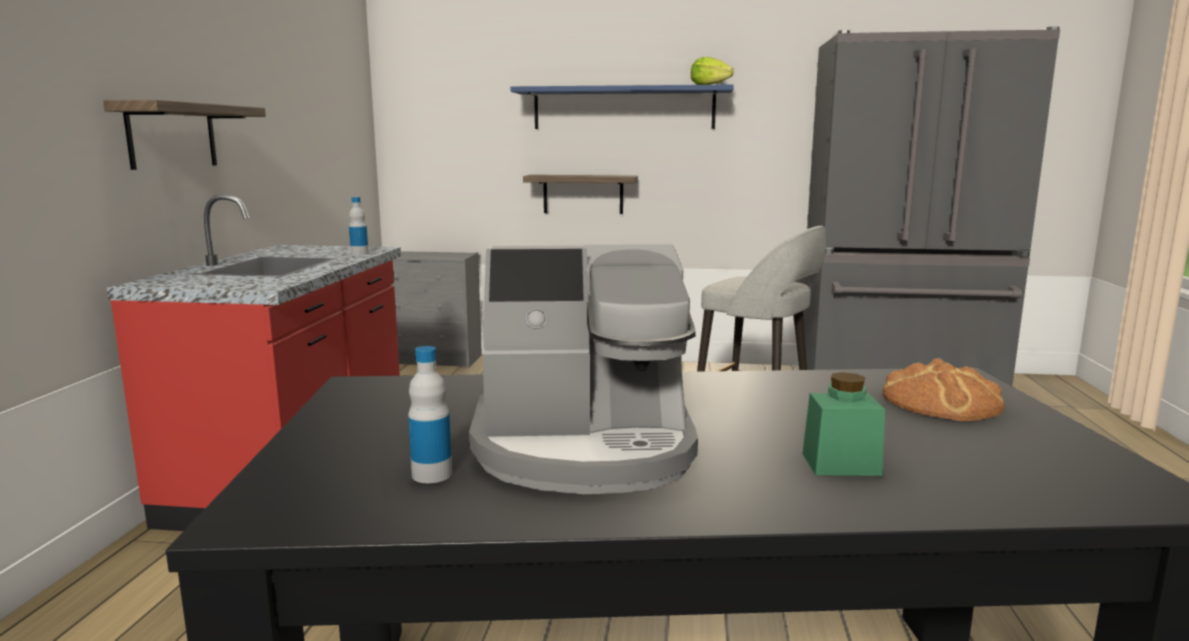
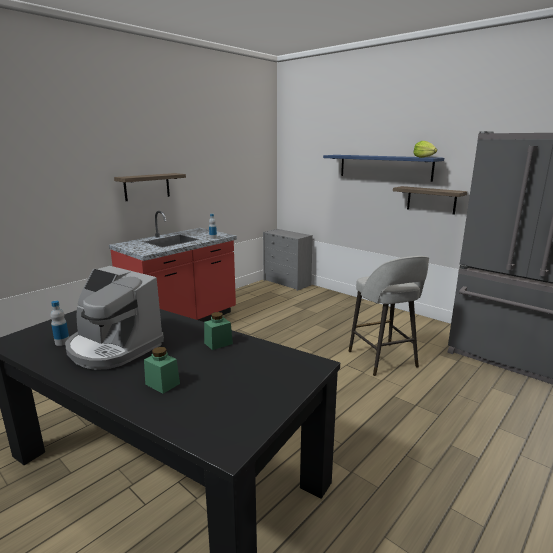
camera: 35 degrees right, 5 degrees up
(583, 194) = (361, 211): shelf -> shelf (431, 200)
(760, 390) = (218, 343): none -> green jar
(941, 401) = (270, 373): bread -> none

